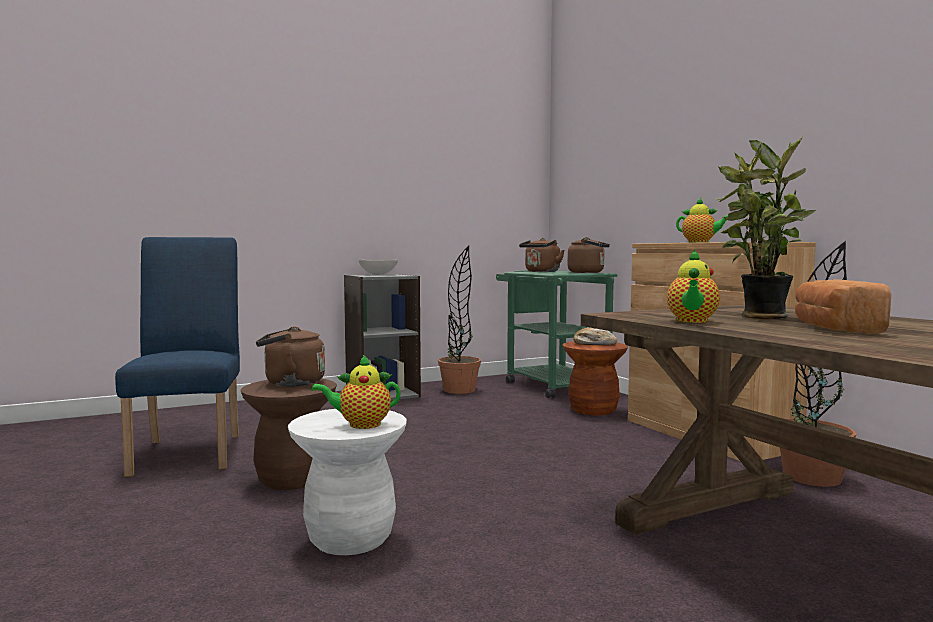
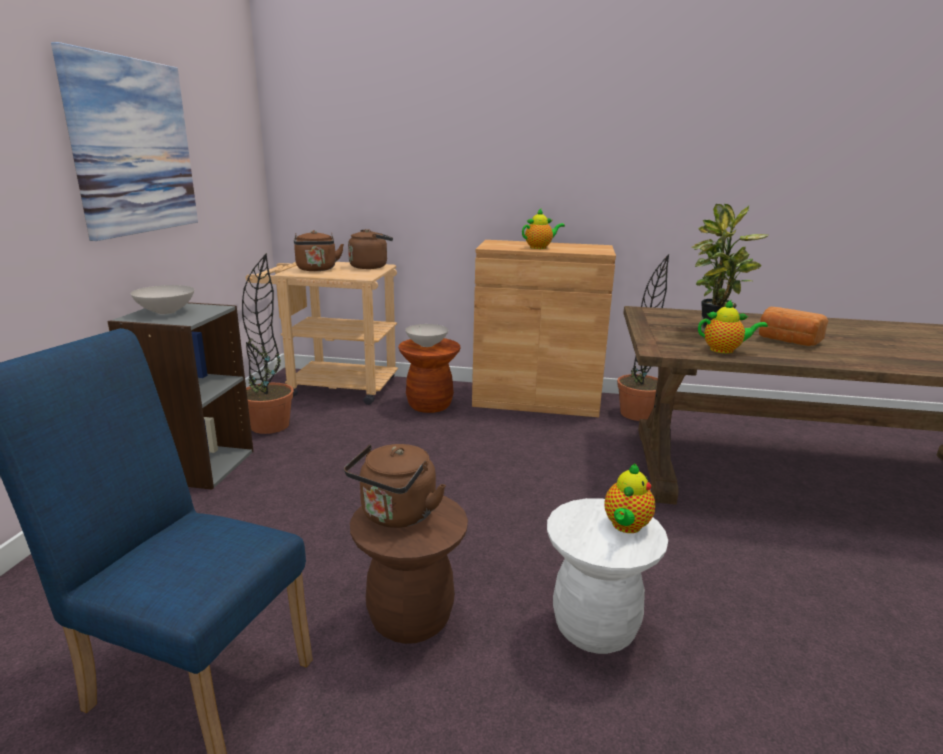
camera: 55 degrees left, 15 degrees up
(397, 171) = (133, 147): none -> picture
(550, 385) = (333, 387): green cart -> beige cart
(593, 344) = (427, 345): bread -> white bowl
(692, 321) = (724, 350): teapot -> teapot turned 45 degrees counterclockwise

